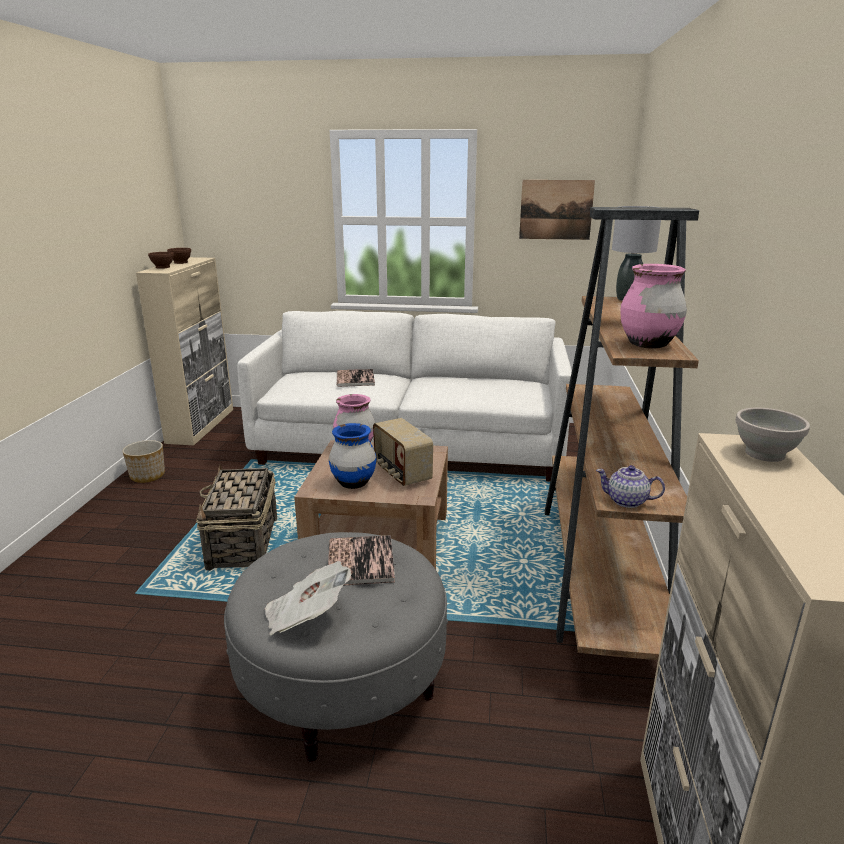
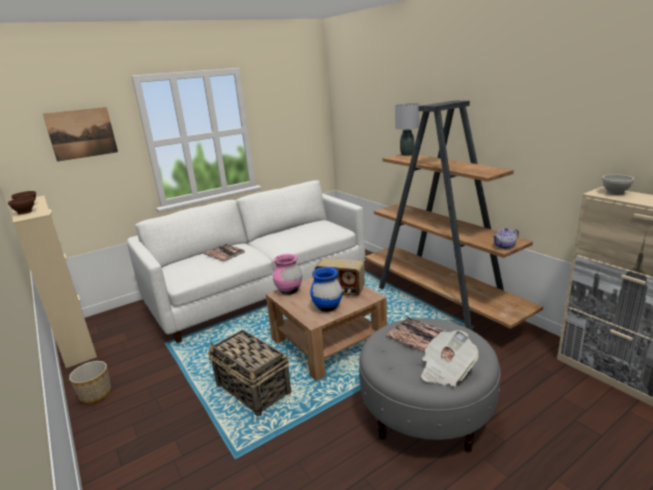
camera: 40 degrees left, 0 degrees up
(556, 209) = (293, 114): picture -> picture (82, 133)
(648, 344) = (480, 169): pink vase -> none

